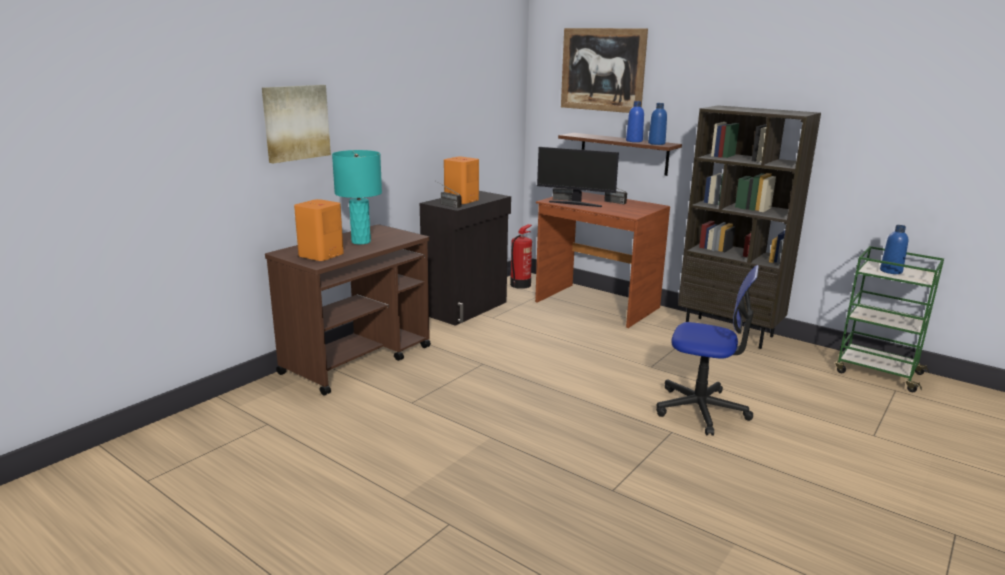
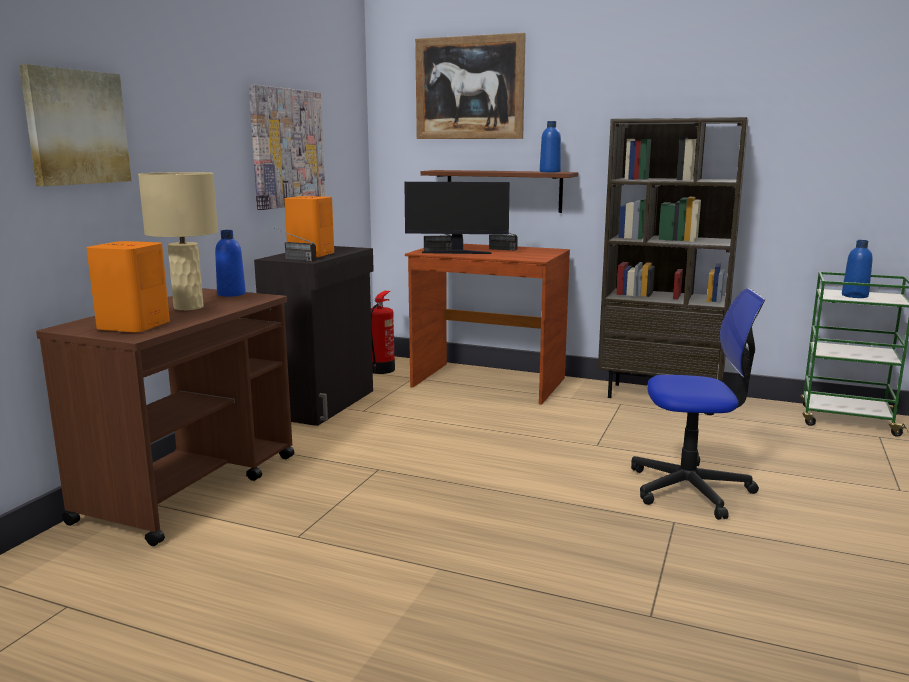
camera: 15 degrees left, 5 degrees down
(361, 242) = (189, 307): turquoise table lamp -> beige table lamp
(452, 119) = (287, 148): none -> picture
(634, 141) = (520, 171): blue bottle -> blue bottle (231, 294)

